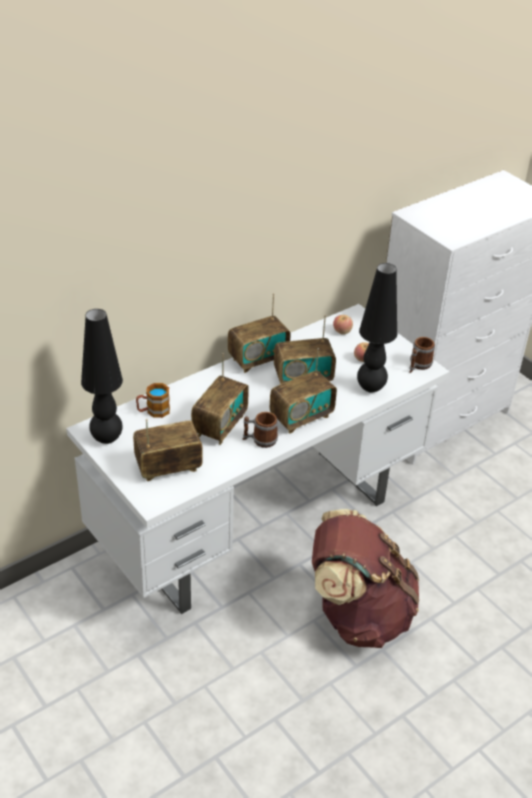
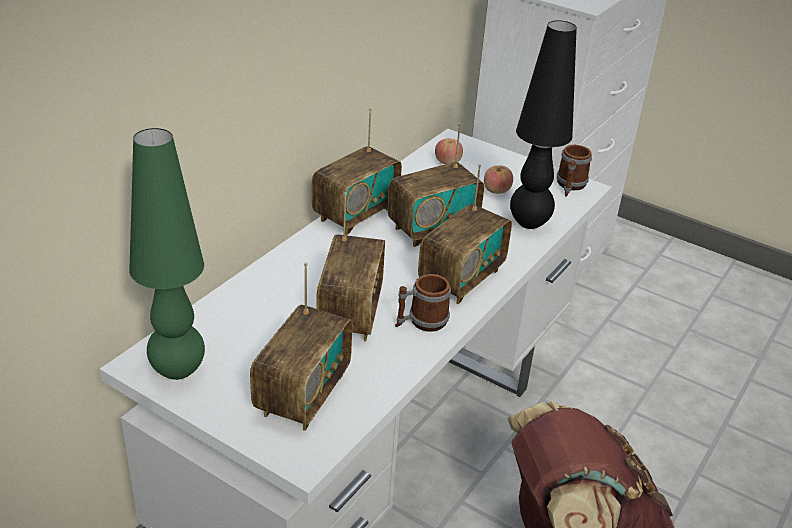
camera: 20 degrees left, 5 degrees down
(107, 439) = (178, 371): black table lamp -> green table lamp
(153, 411) = (236, 313): mug -> none
(168, 468) = (302, 394): radio -> radio turned 150 degrees clockwise

